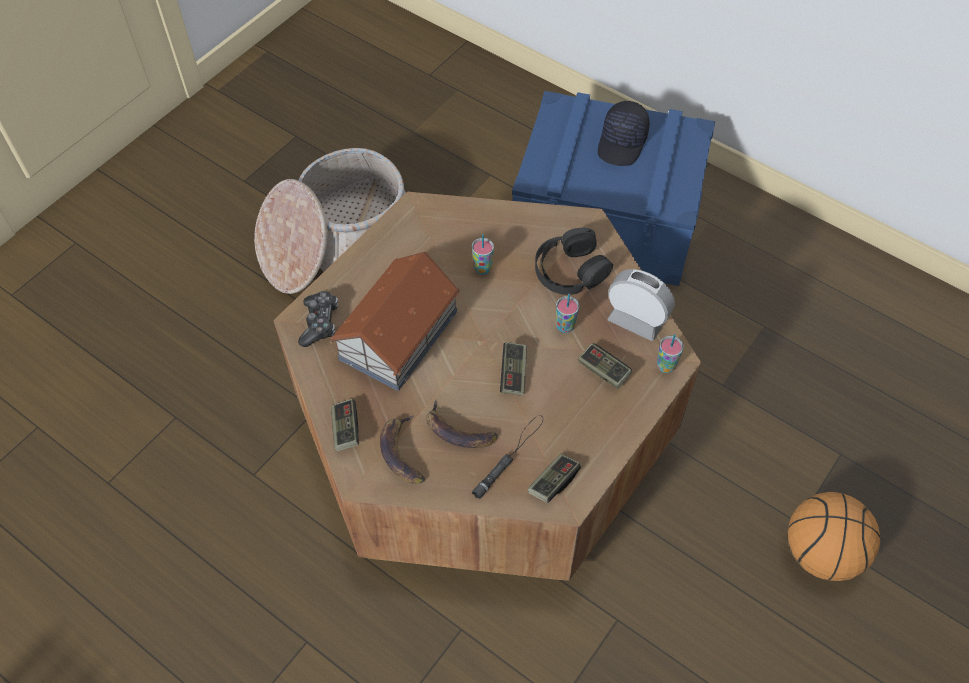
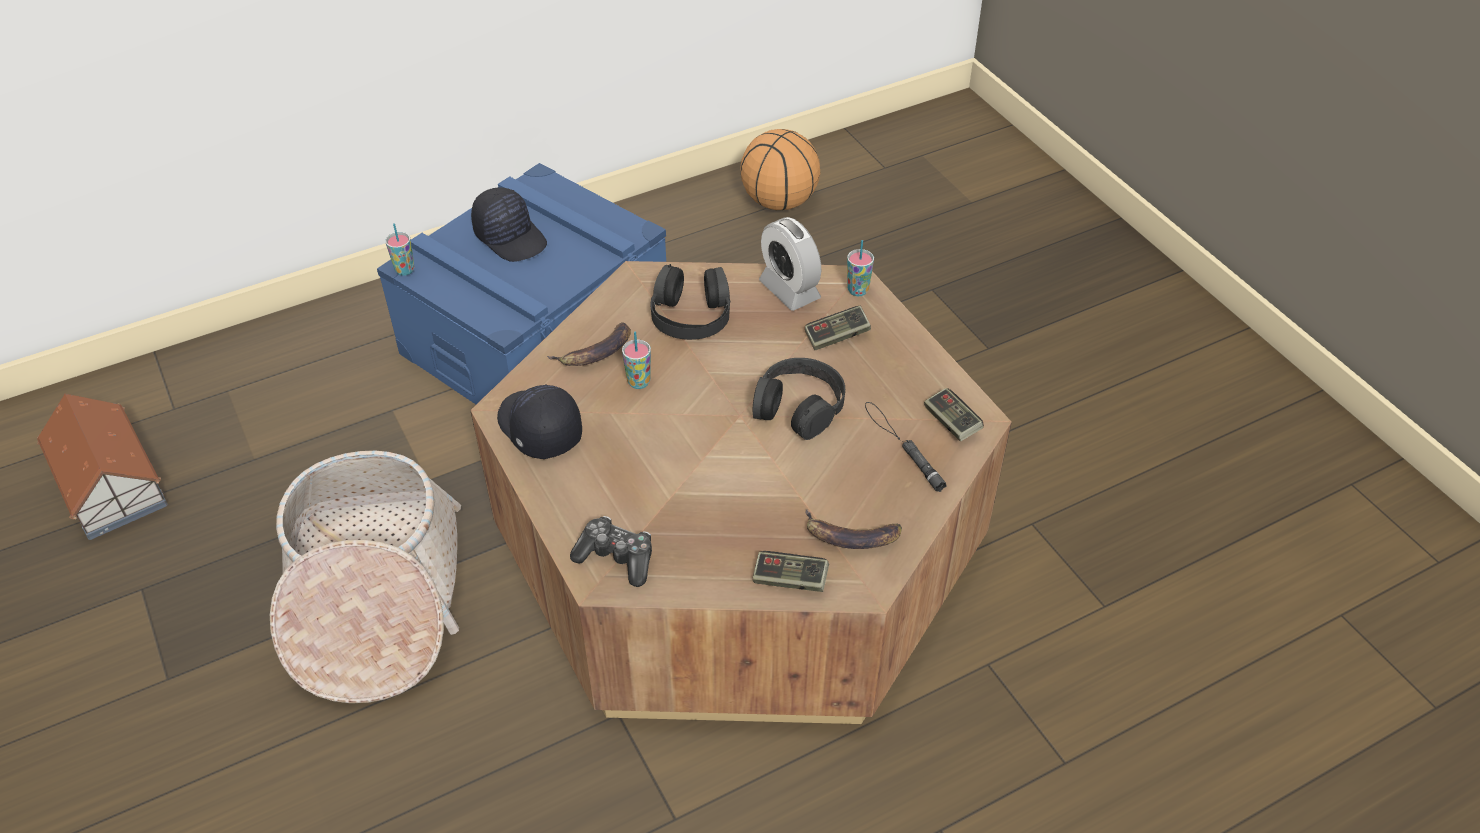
camera: 65 degrees left, 10 degrees down
(400, 334) = (683, 485): toy house -> toy house (111, 483)
(409, 233) = (538, 429): none -> black cap
(457, 432) = (849, 478): banana -> banana (596, 352)
(513, 373) = (799, 406): game controller -> black headphones
(565, 326) = (763, 344): cup -> cup (405, 270)
(636, 320) = (789, 290): alarm clock -> alarm clock turned 90 degrees counterclockwise
(820, 551) = (1024, 346): basketball -> basketball (778, 202)

